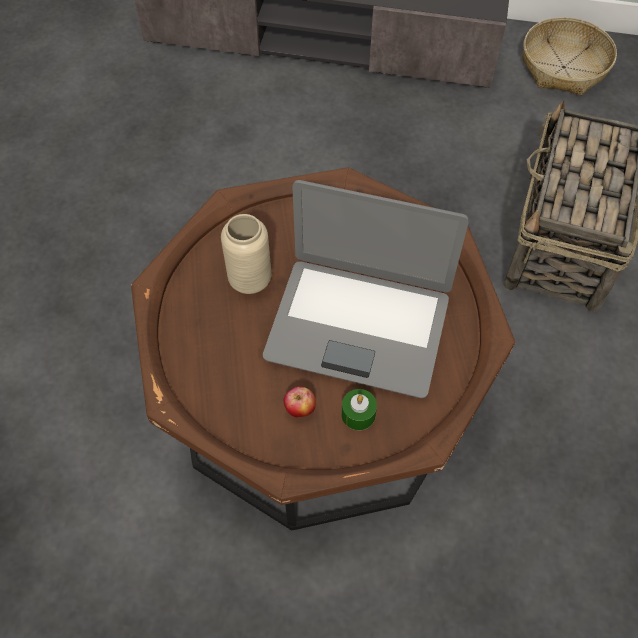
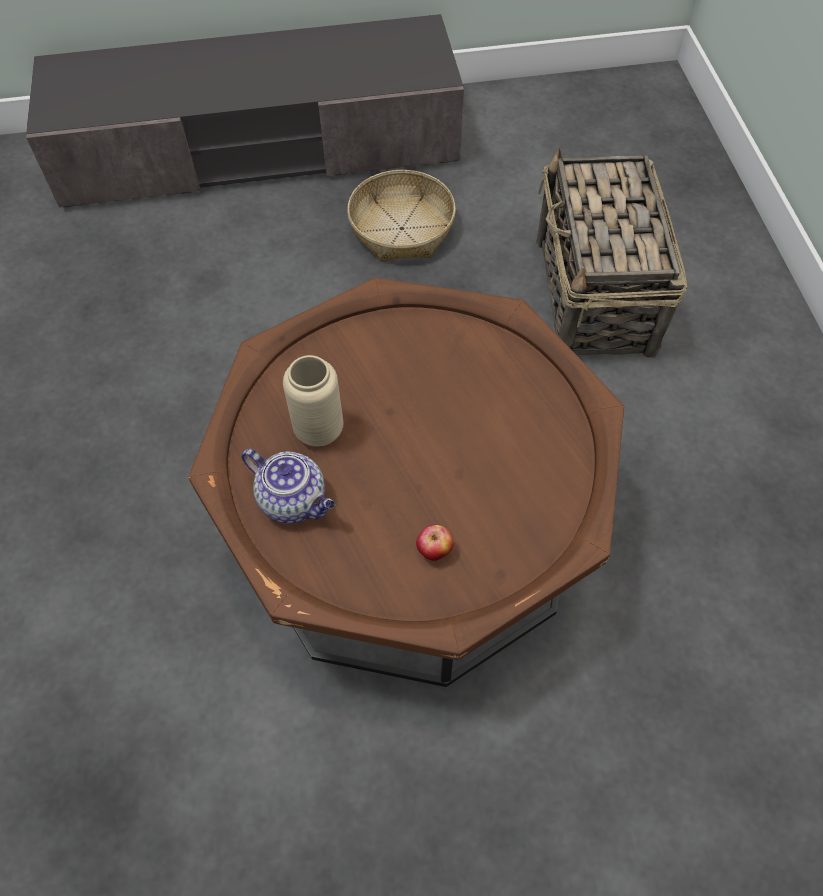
camera: 20 degrees left, 0 degrees up
(206, 331) = (294, 500): none -> teapot
(358, 325) = (456, 441): laptop -> none
(358, 414) = (497, 534): green candle -> none
(563, 67) = (522, 120): basket -> basket (402, 228)

